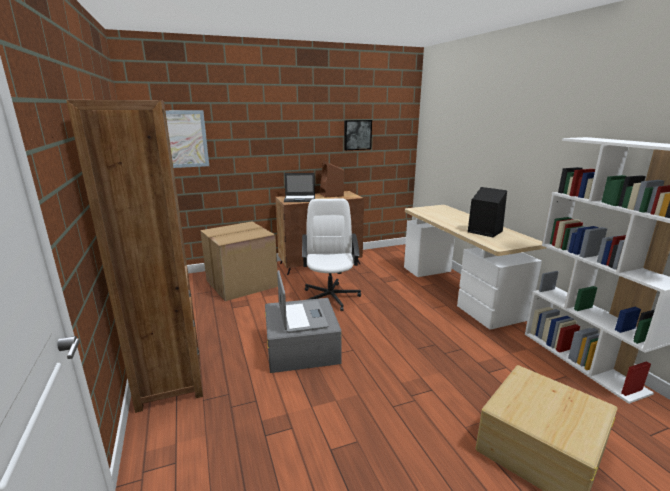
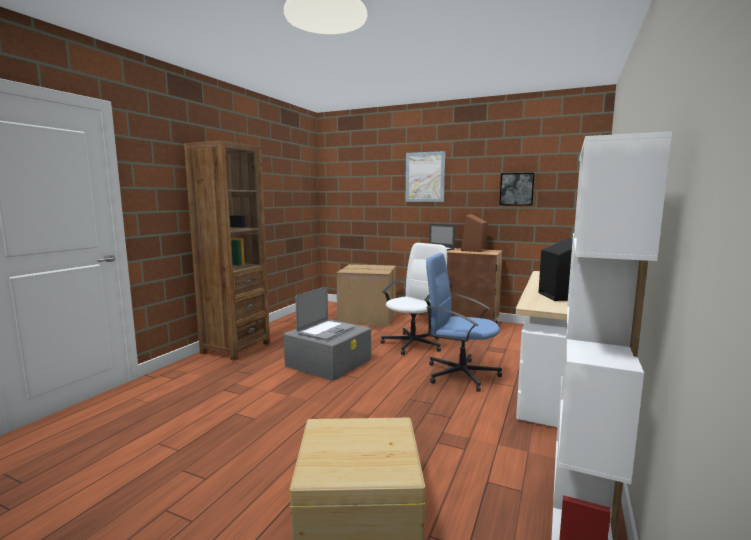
camera: 45 degrees right, 10 degrees down
(182, 139) = (354, 190): picture -> picture (425, 177)
(406, 310) = (460, 374): none -> blue office chair

